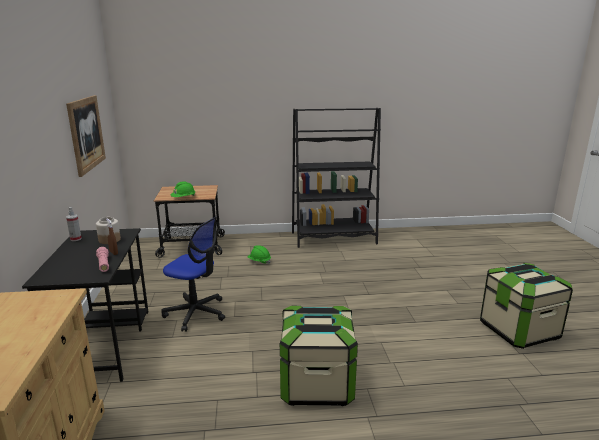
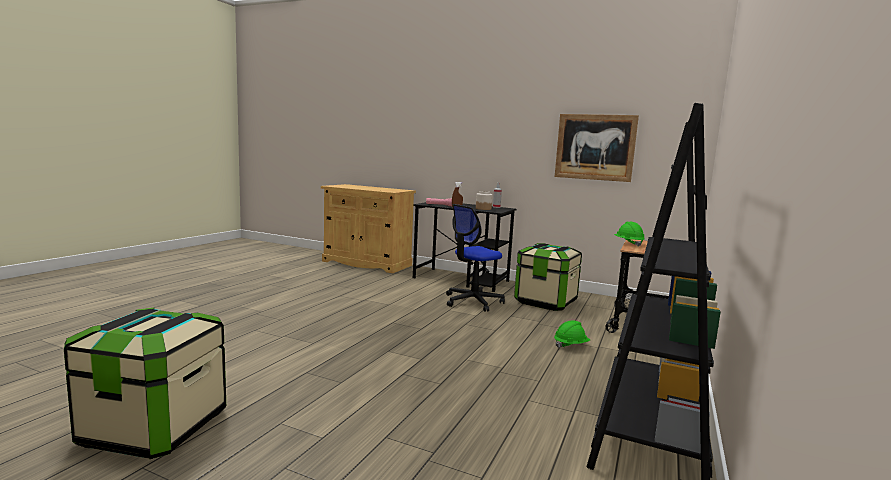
camera: 120 degrees right, 10 degrees down
(317, 384) = (317, 309): storage box -> storage box (545, 302)

